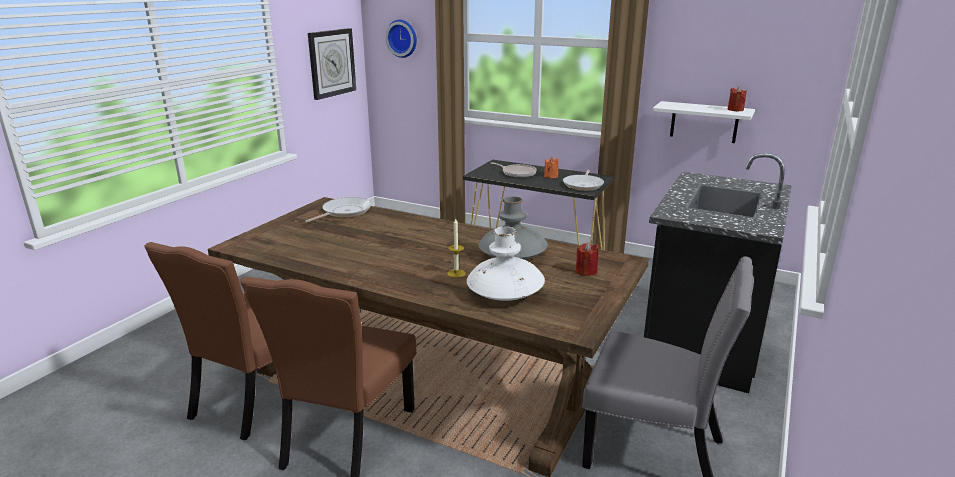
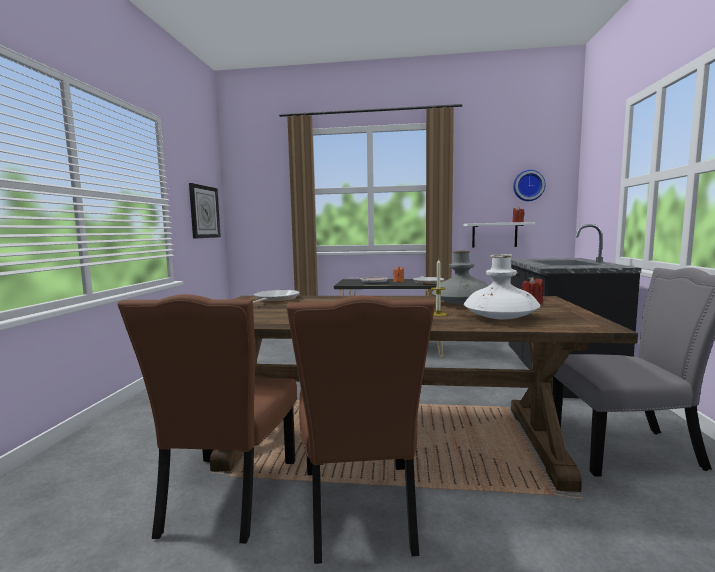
camera: 20 degrees left, 15 degrees down
(403, 38) = (259, 196): wall clock -> wall clock (528, 185)

